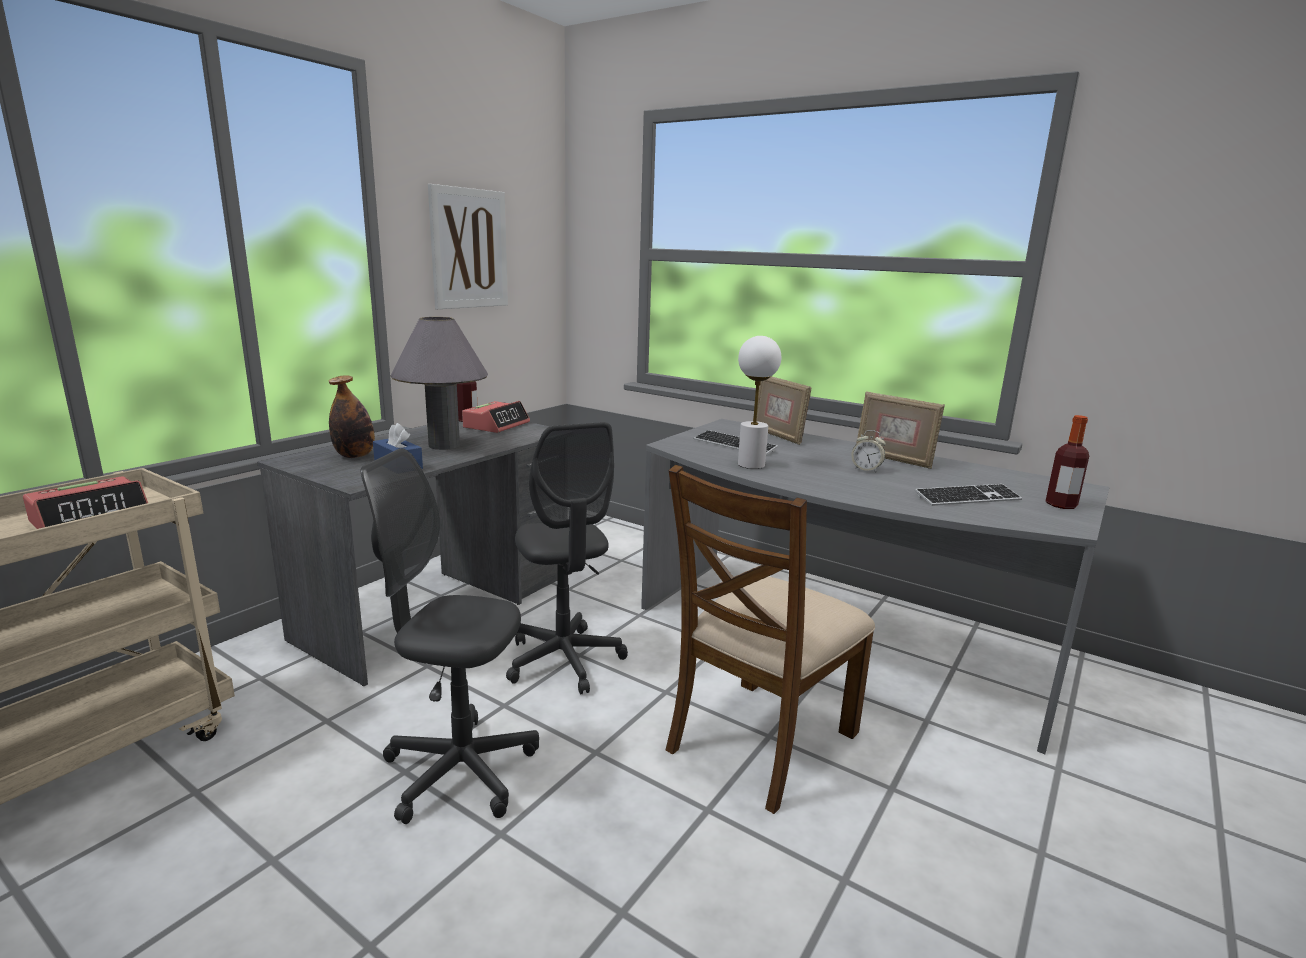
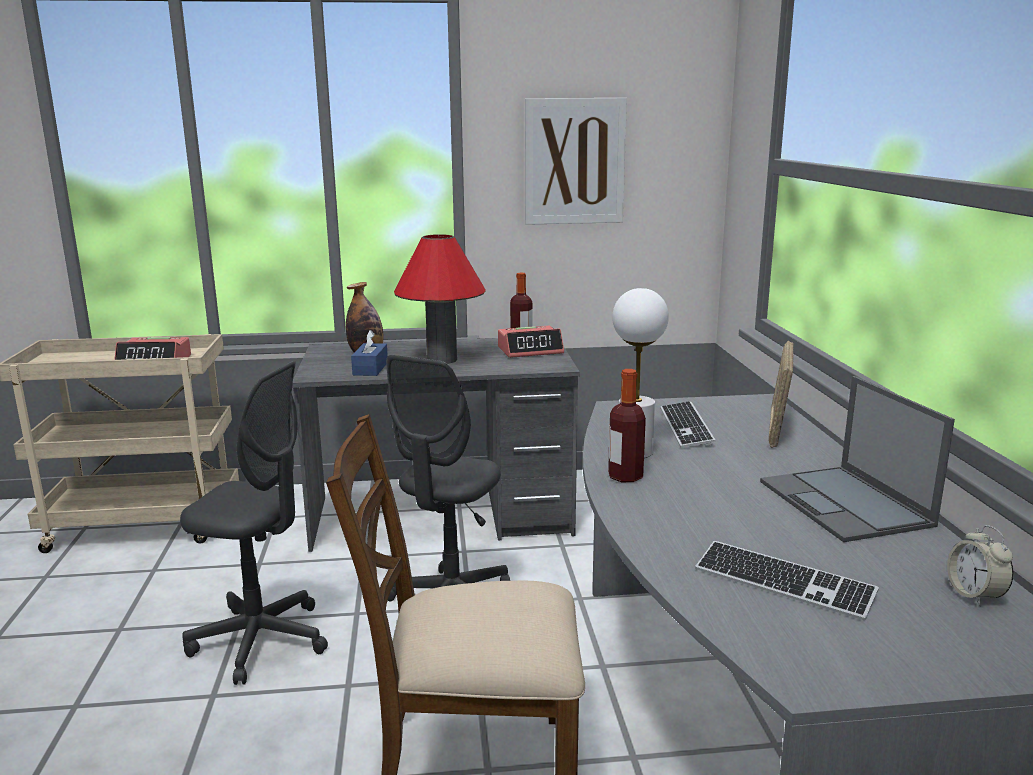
camera: 50 degrees right, 0 degrees up
(444, 445) = (442, 360): grey table lamp -> red table lamp
(460, 771) = (261, 641): grey office chair -> grey office chair turned 135 degrees clockwise
(866, 470) = (758, 502): alarm clock -> alarm clock (974, 595)
(893, 459) = (846, 504): picture frame -> laptop
(1061, 505) = (911, 655): bottle -> bottle (625, 476)

